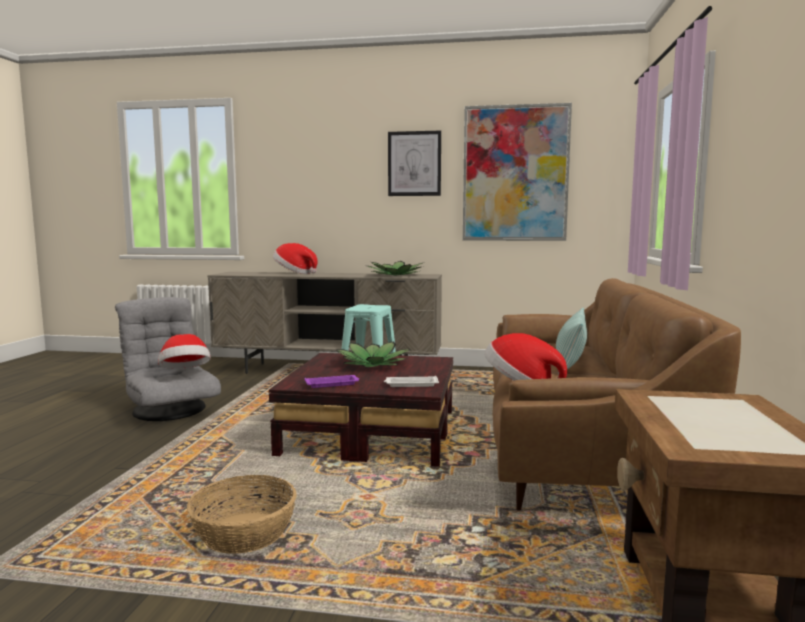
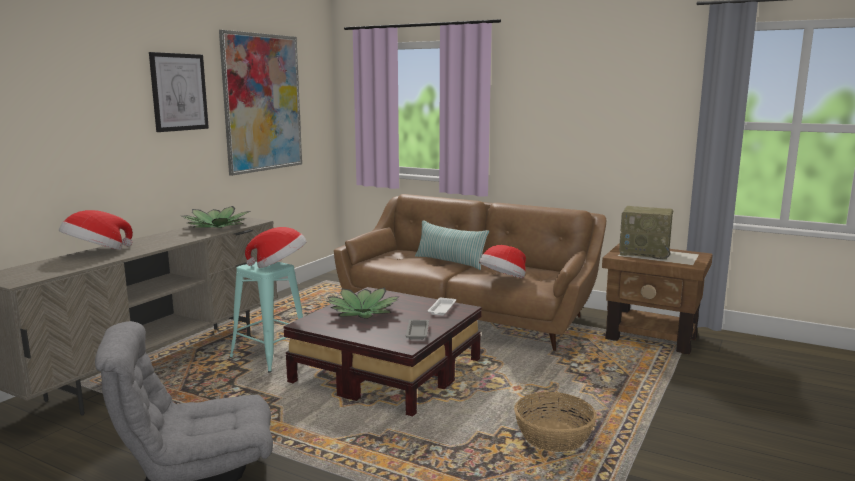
camera: 70 degrees left, 5 degrees up
(185, 372) = (224, 408): hat -> hat (279, 266)
(332, 384) = (417, 332): purple tray -> grey tray
(707, 410) = (645, 253): none -> radio

